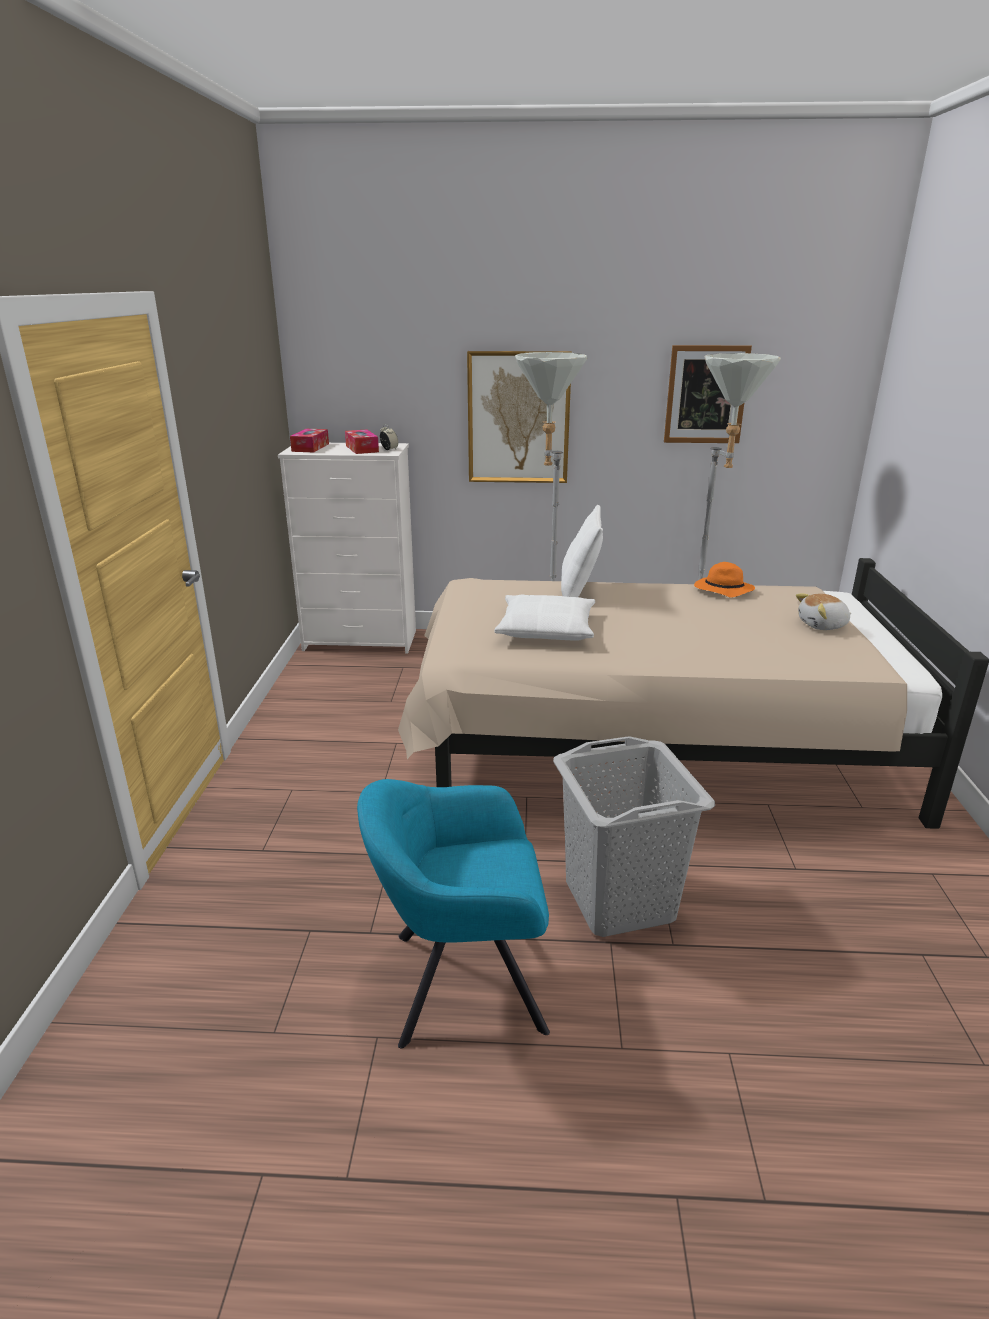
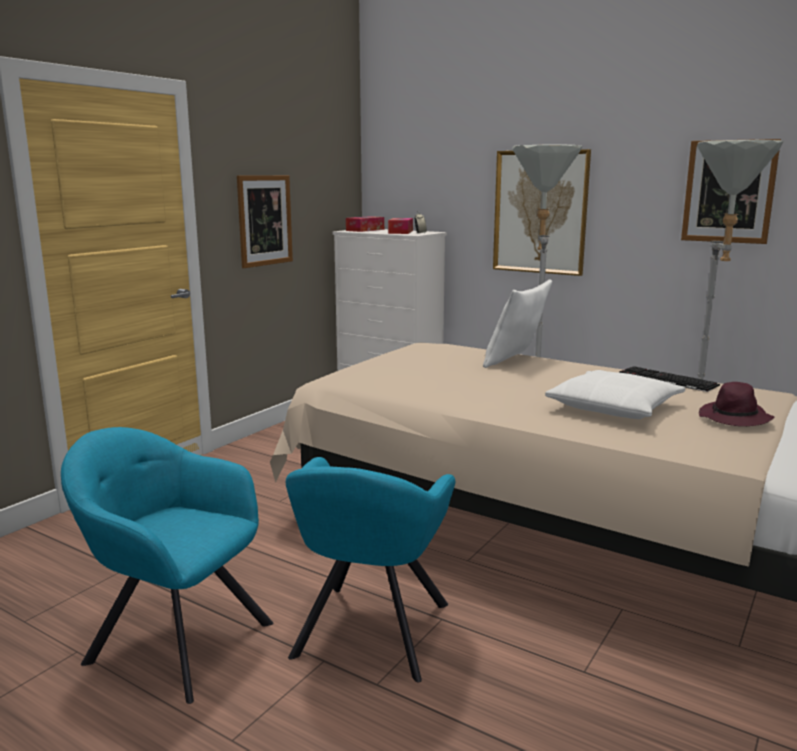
camera: 30 degrees right, 10 degrees down
(230, 458) = (264, 220): none -> picture
(546, 629) = (439, 377): white pillow -> white pillow (614, 407)
(619, 901) = (370, 634): grey laundry basket -> turquoise armchair
(722, 590) = (666, 379): orange hat -> keyboard
(822, 625) = (735, 419): plush toy -> purple hat

